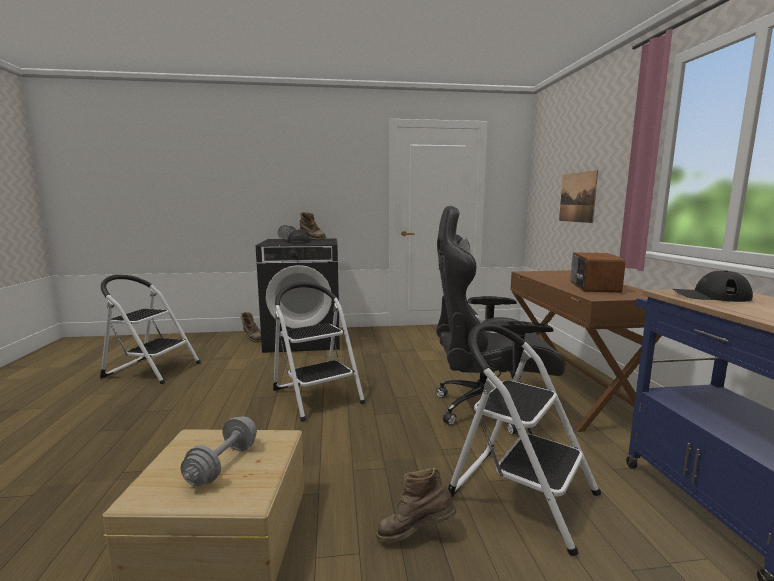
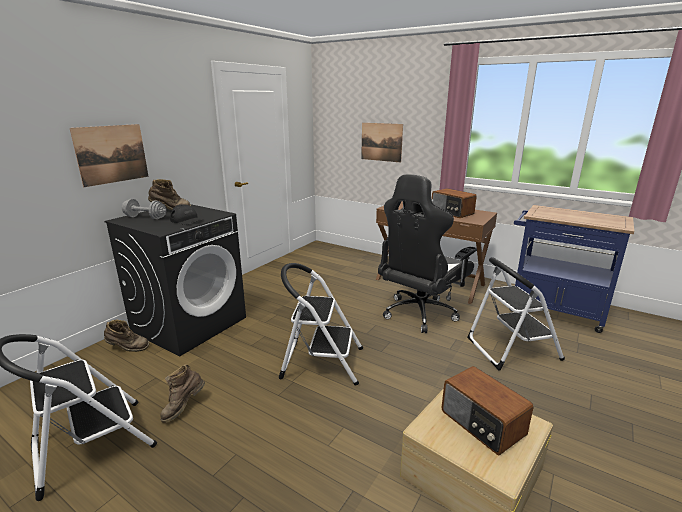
camera: 50 degrees left, 10 degrees up
(223, 464) = (481, 424): grey dumbbell -> radio
(284, 191) = (112, 154): none -> picture
(415, 534) = (522, 395): brown boot -> brown boot (183, 408)
(710, 296) = (549, 213): black cap -> none

